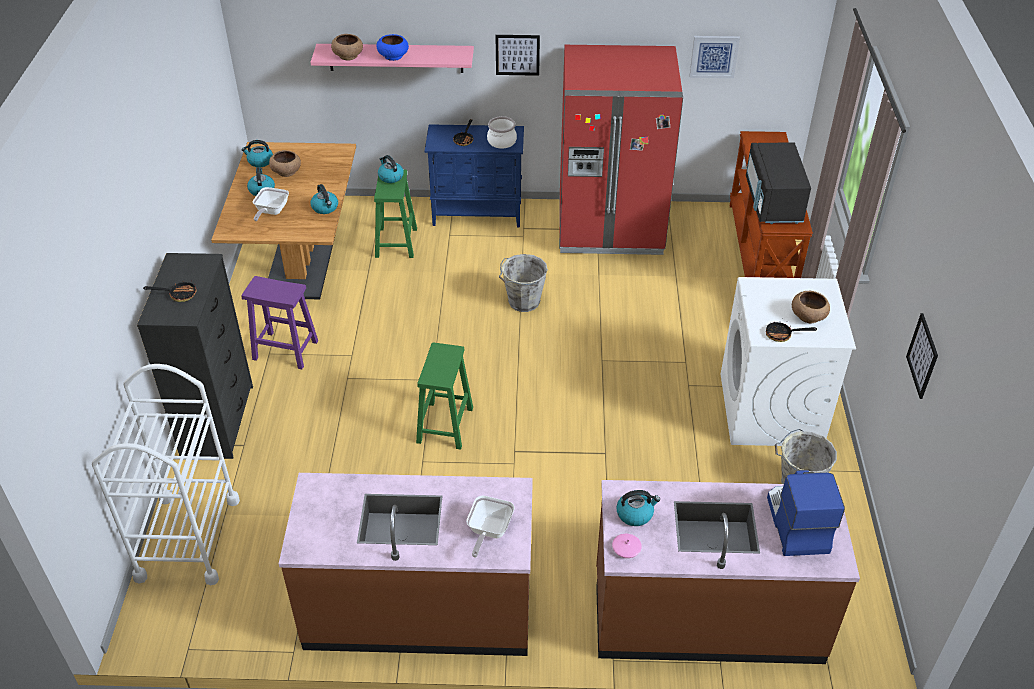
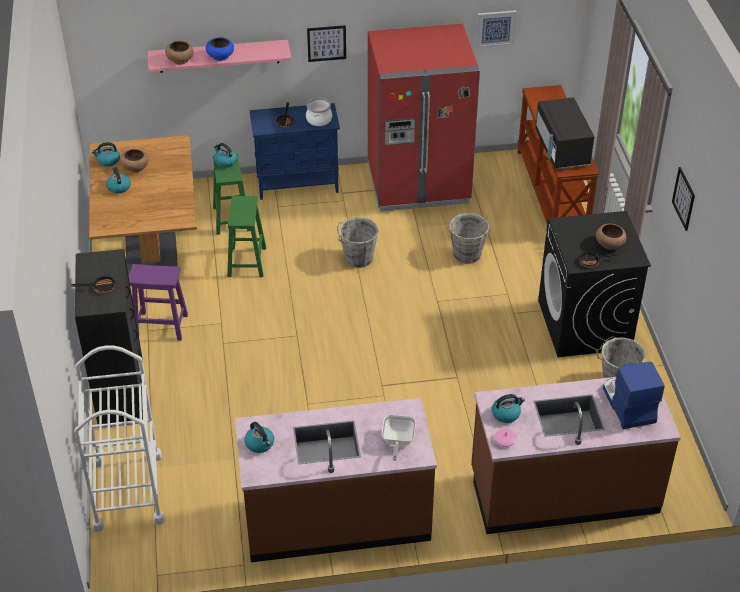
camera: 10 degrees left, 0 degrees up
(271, 212) = (134, 206): frying pan -> none
(325, 208) = (181, 197): kettle -> kettle (260, 444)
(445, 426) = (318, 372): green stool -> green stool (247, 262)
(648, 312) = (467, 255): none -> grey bucket
(771, 410) = (585, 325): white washing machine -> black washing machine
(922, 356) = (704, 265): picture -> picture (683, 198)

